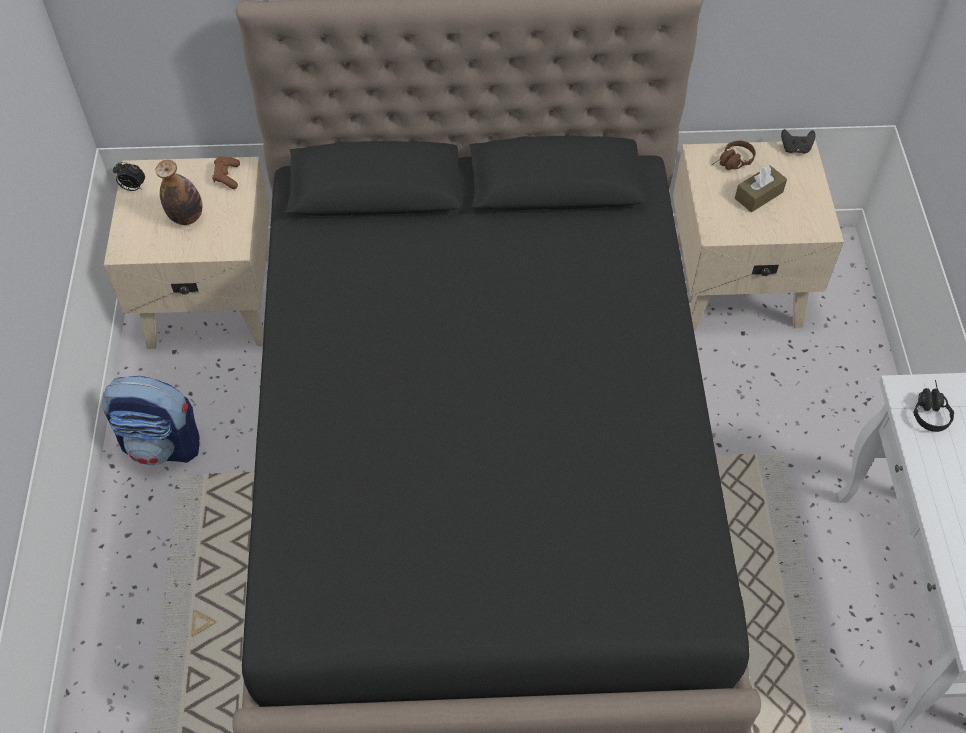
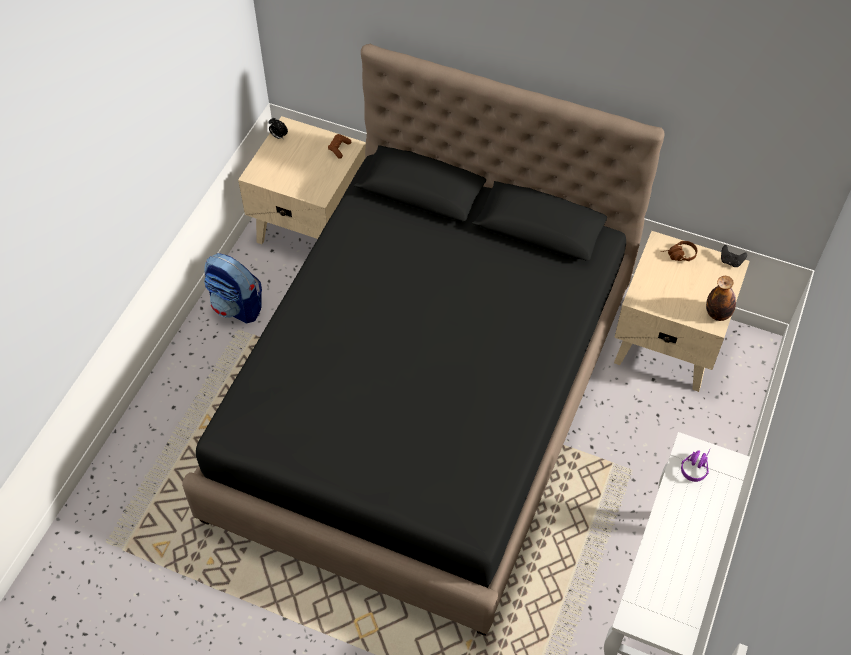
camera: 25 degrees right, 0 degrees up
(186, 217) = (301, 166): bottle -> bottle (717, 314)
(758, 195) = (683, 284): brown tissue box -> none
(928, 410) = (696, 465): black headphones -> purple headphones

